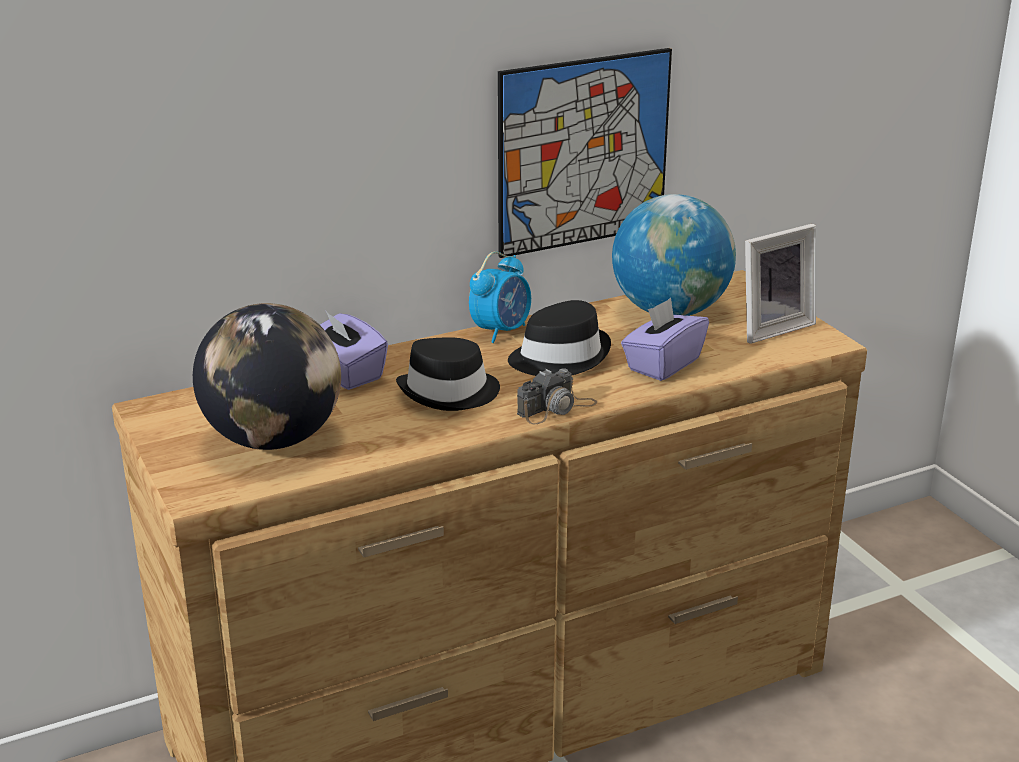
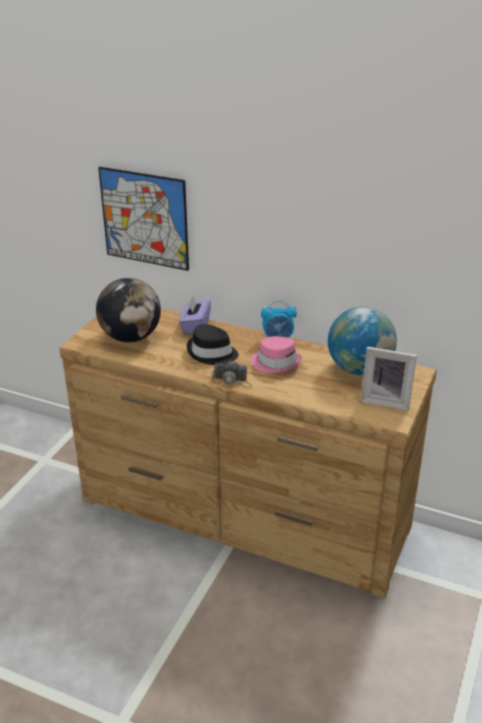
camera: 50 degrees right, 5 degrees up
(559, 357) = (276, 363): black hat -> pink hat
(583, 152) = (343, 270): picture -> picture (144, 218)
(663, 364) = (306, 388): purple tissue box -> none

